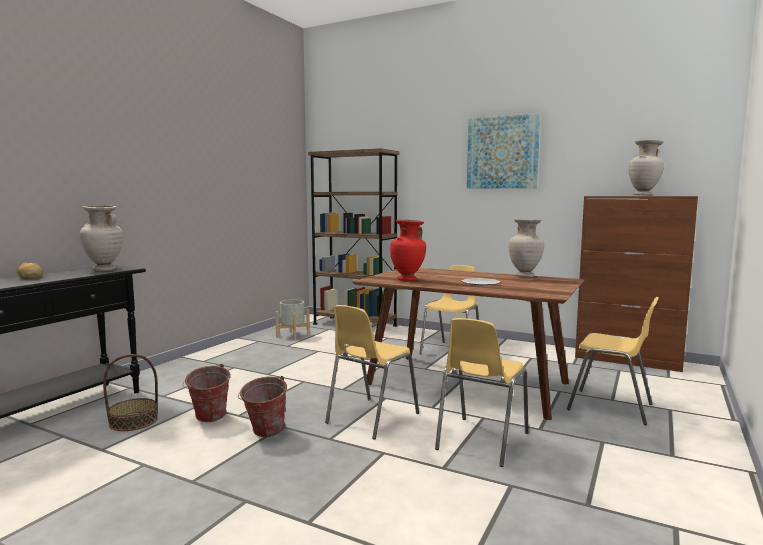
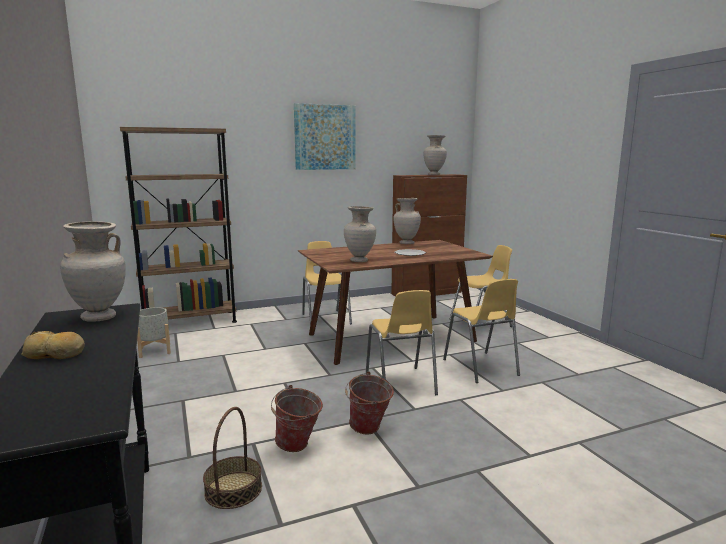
camera: 50 degrees left, 5 degrees up
(408, 280) = (360, 261): red vase -> beige vase

